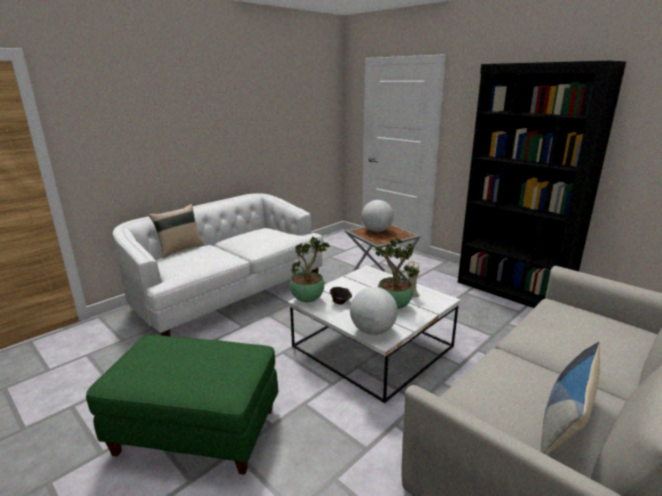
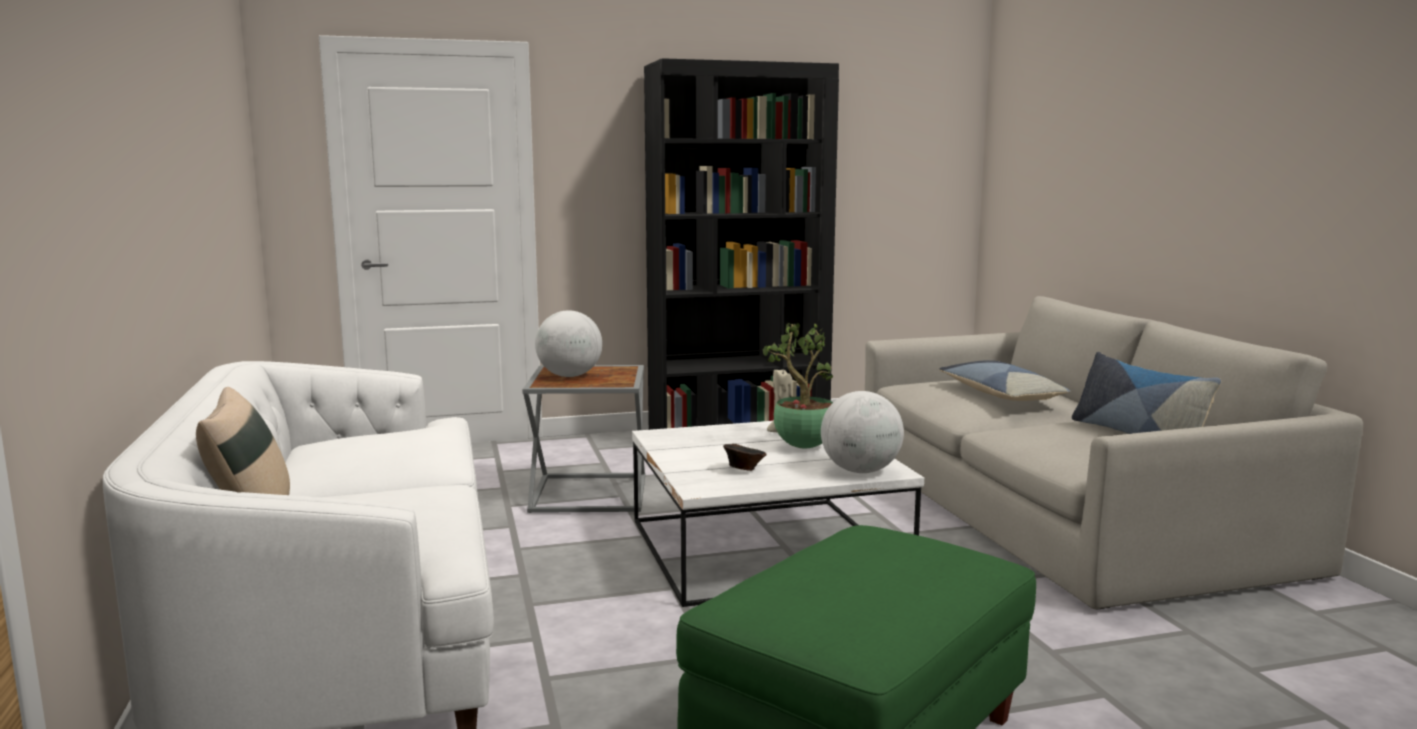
camera: 60 degrees left, 10 degrees down
(308, 300) = (701, 485): potted plant -> none
(585, 340) = (1000, 395): none -> pillow

